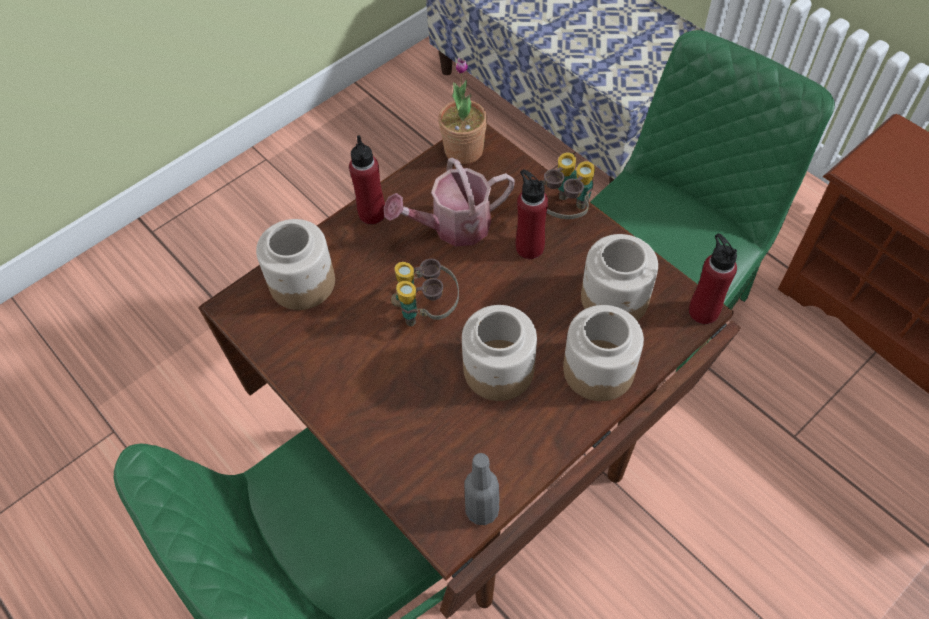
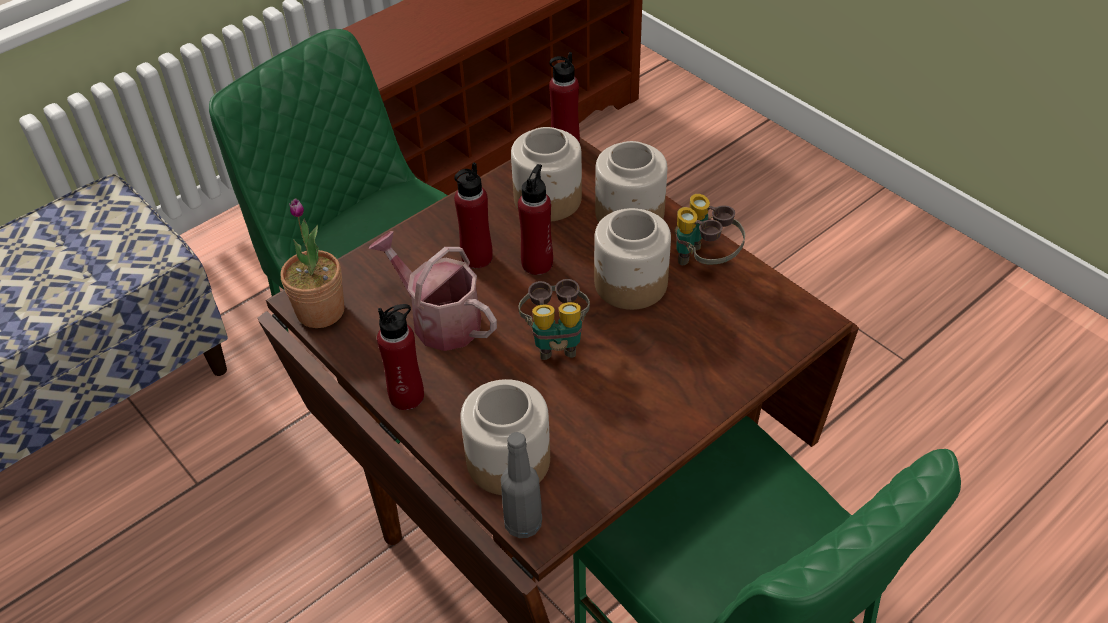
camera: 90 degrees left, 10 degrees down
(453, 227) = (439, 320): watering can -> watering can turned 150 degrees clockwise
(482, 510) = (784, 296): grey bottle -> grey bottle (523, 524)
(523, 293) = (537, 263): none -> red bottle
(564, 212) = (431, 230): binoculars -> binoculars (704, 262)

